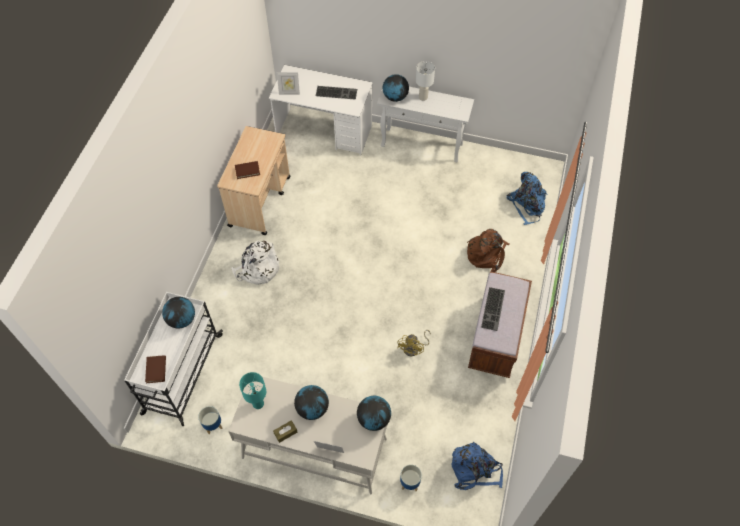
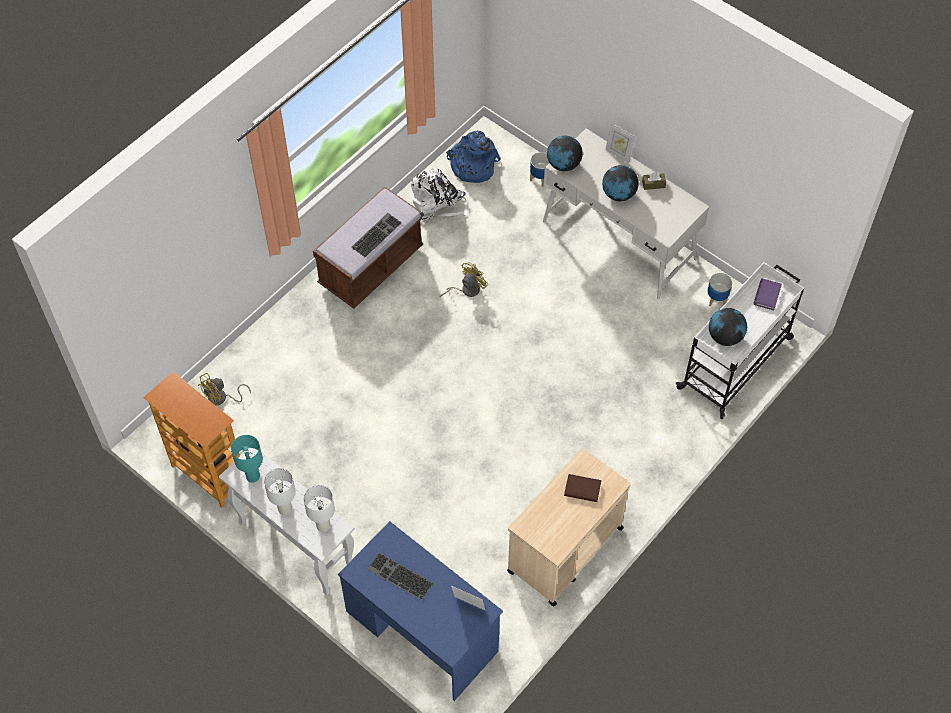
camera: 155 degrees left, 0 degrees up
(156, 370) = (767, 295): brown book -> purple book
(258, 270) = (605, 451): white backpack -> white backpack (437, 204)
(258, 403) = (670, 218): turquoise table lamp -> turquoise table lamp (252, 476)
(324, 131) = (421, 631): white desk -> blue desk
(395, 97) = (323, 525): globe -> white table lamp
(486, 254) = (316, 358): brown backpack -> none
(499, 160) = (208, 475): none -> bookcase
(527, 205) = (221, 398): blue backpack -> yellow fan

